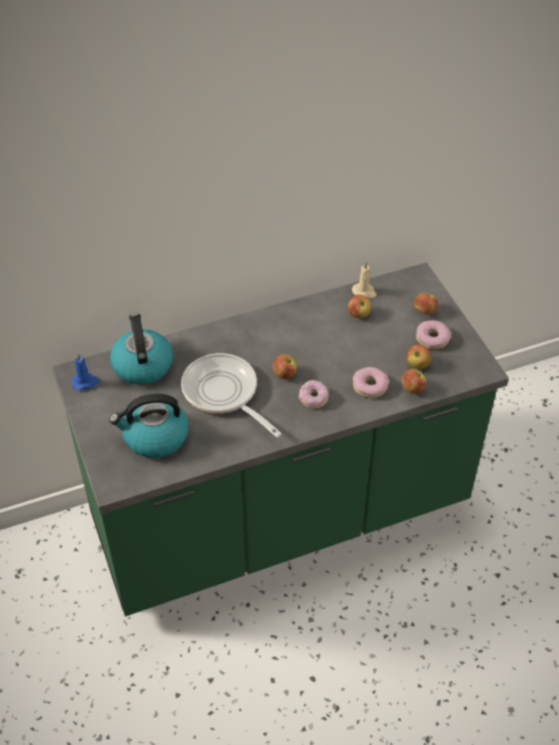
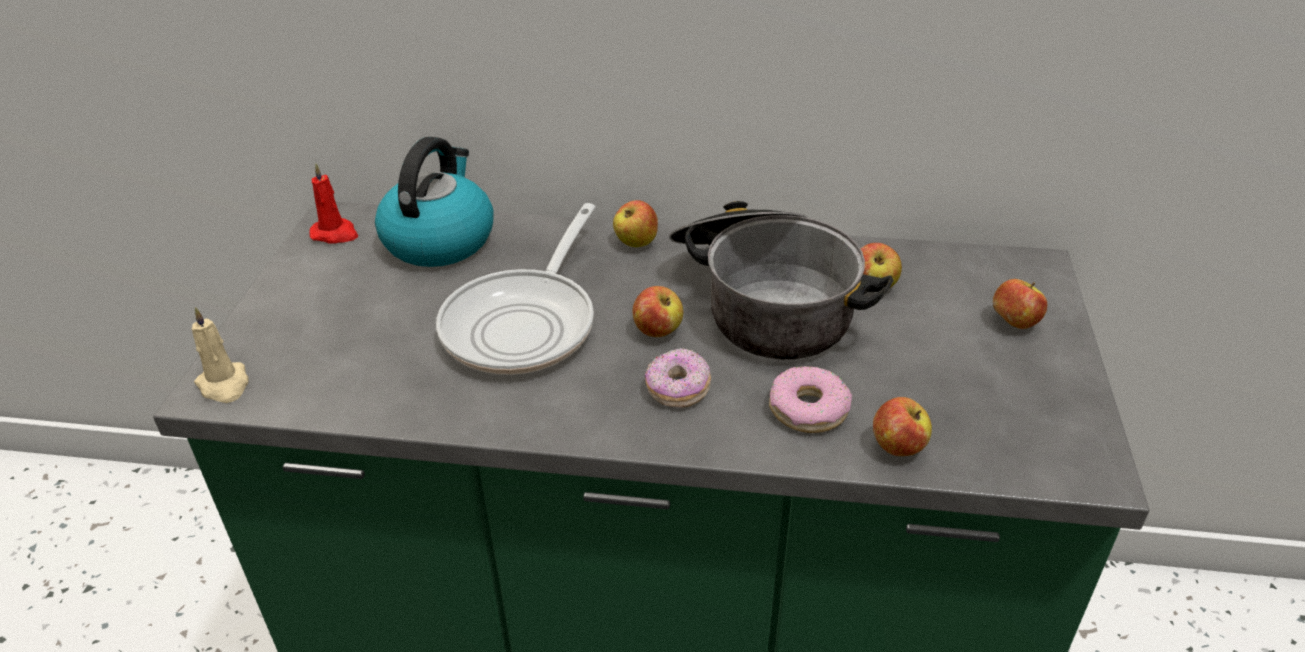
camera: 30 degrees right, 10 degrees down
(85, 382) = (335, 234): blue candle -> red candle
(155, 437) = (350, 346): kettle -> none
(224, 394) = (525, 323): frying pan -> frying pan turned 150 degrees counterclockwise
(319, 341) = (764, 302): none -> cooking pot
(364, 292) = (909, 257): beige candle -> beige candle (224, 385)
(417, 364) = (938, 407): apple -> apple (636, 242)
(432, 338) = (1002, 373): donut -> none

